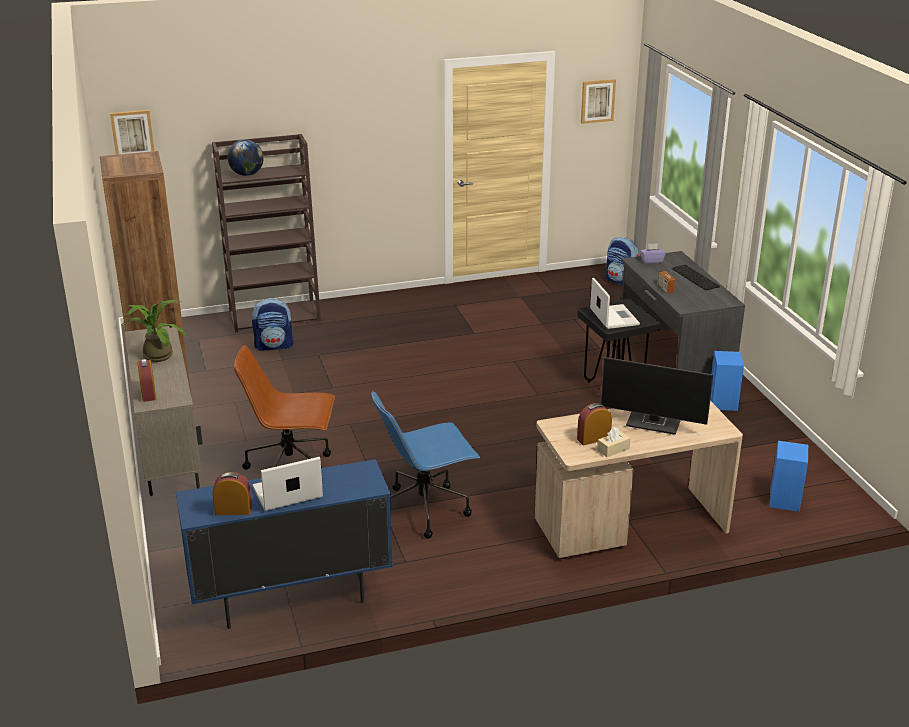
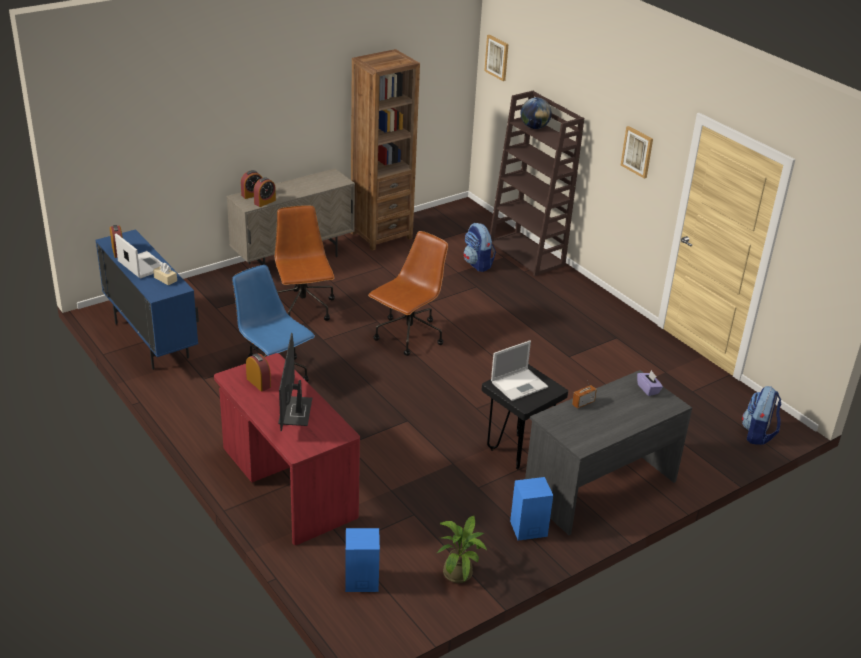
camera: 70 degrees right, 5 degrees up
(157, 354) = (307, 185): potted plant -> potted plant (460, 571)
(177, 387) = (265, 202): none -> alarm clock
(391, 410) = (408, 336): none -> brown office chair
(597, 101) = (824, 238): picture -> picture (637, 151)
(613, 449) = (244, 394): beige tissue box -> beige tissue box (165, 279)
(630, 525) = (286, 484): beige desk -> red desk
(696, 277) = (626, 421): keyboard -> none

